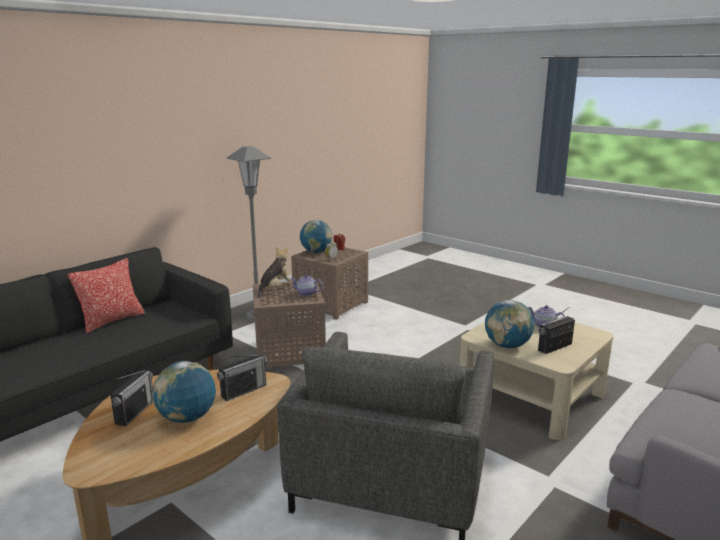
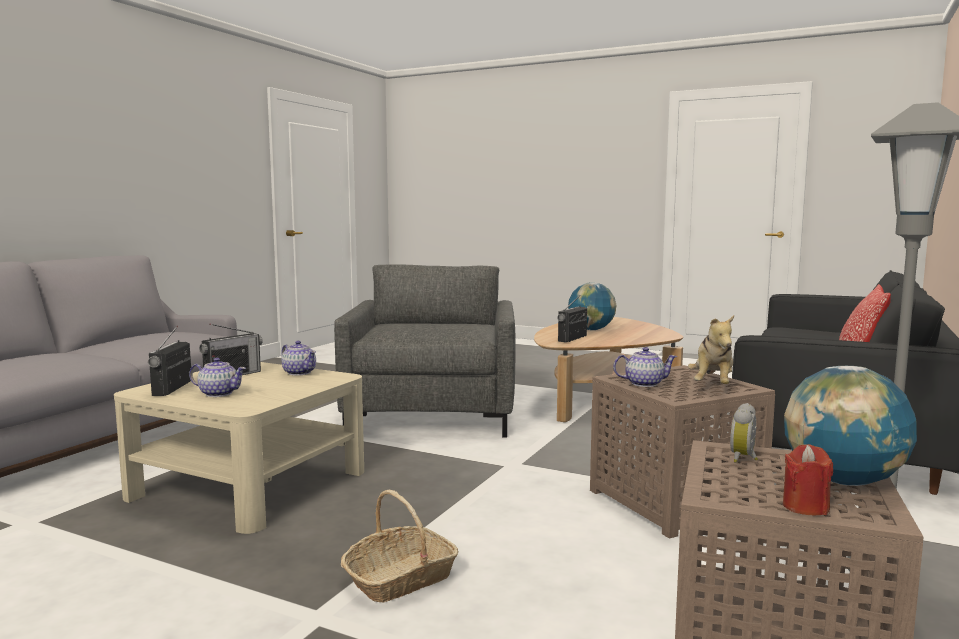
camera: 165 degrees right, 10 degrees down
(135, 412) = (635, 329): radio -> radio (172, 388)
(437, 335) = (400, 578): none -> basket
(507, 346) = (299, 372): globe -> teapot

